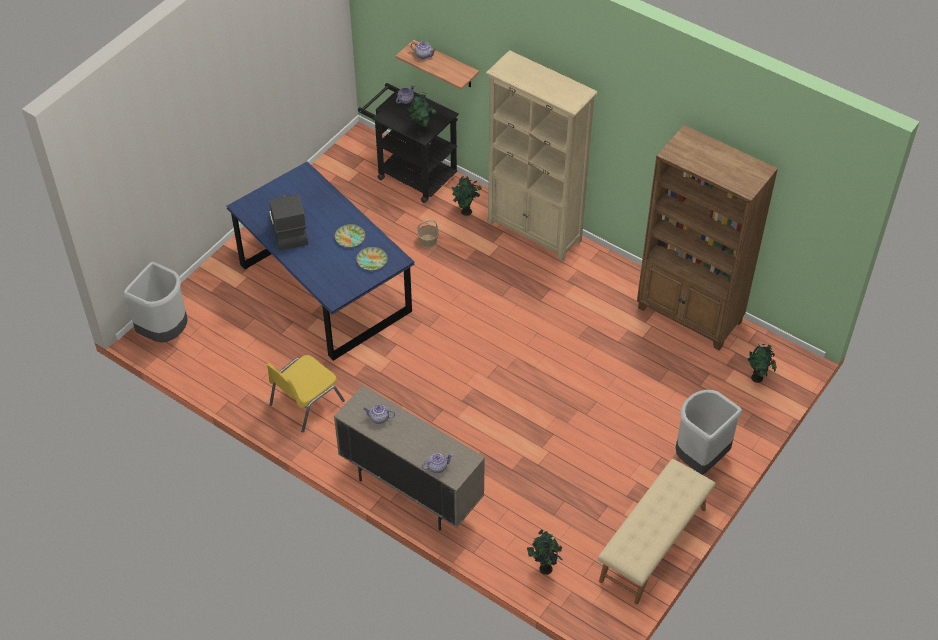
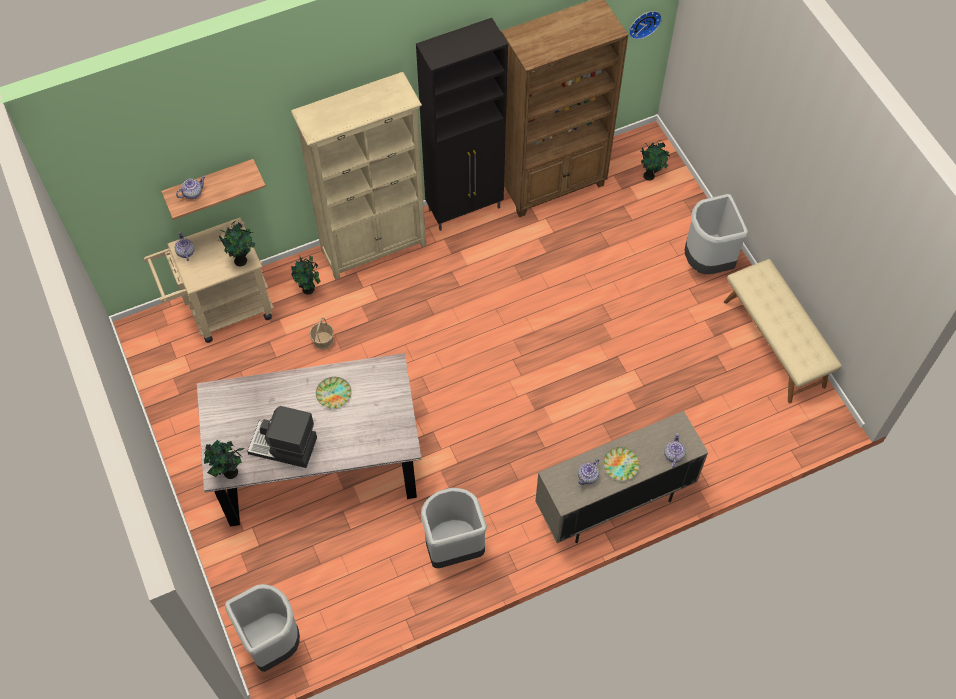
camera: 60 degrees left, 10 degrees up
(305, 403) = (453, 548): yellow chair -> grey trash can
(326, 287) = (318, 459): blue dining table -> grey dining table
(372, 260) = (378, 389): plate -> plate (621, 465)
(411, 173) = (222, 310): black cart -> beige cart
(544, 568) = (755, 438): potted plant -> potted plant (229, 473)
(617, 270) = (465, 209): none -> black cabinet
(819, 234) = (643, 23): none -> wall clock

